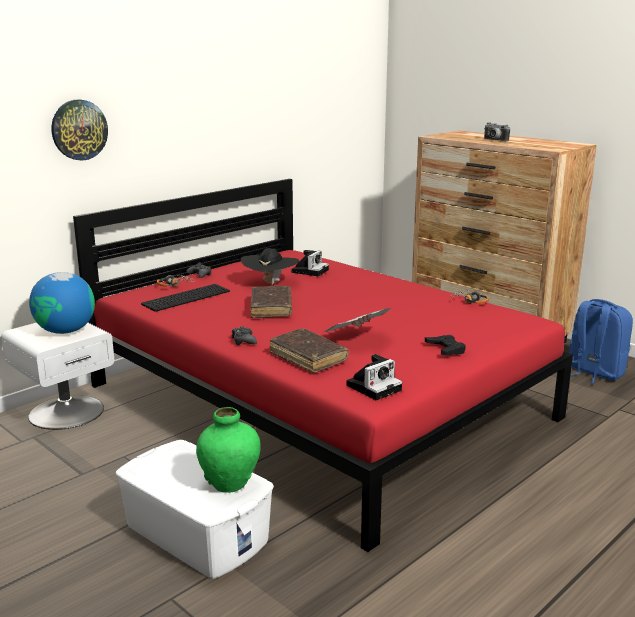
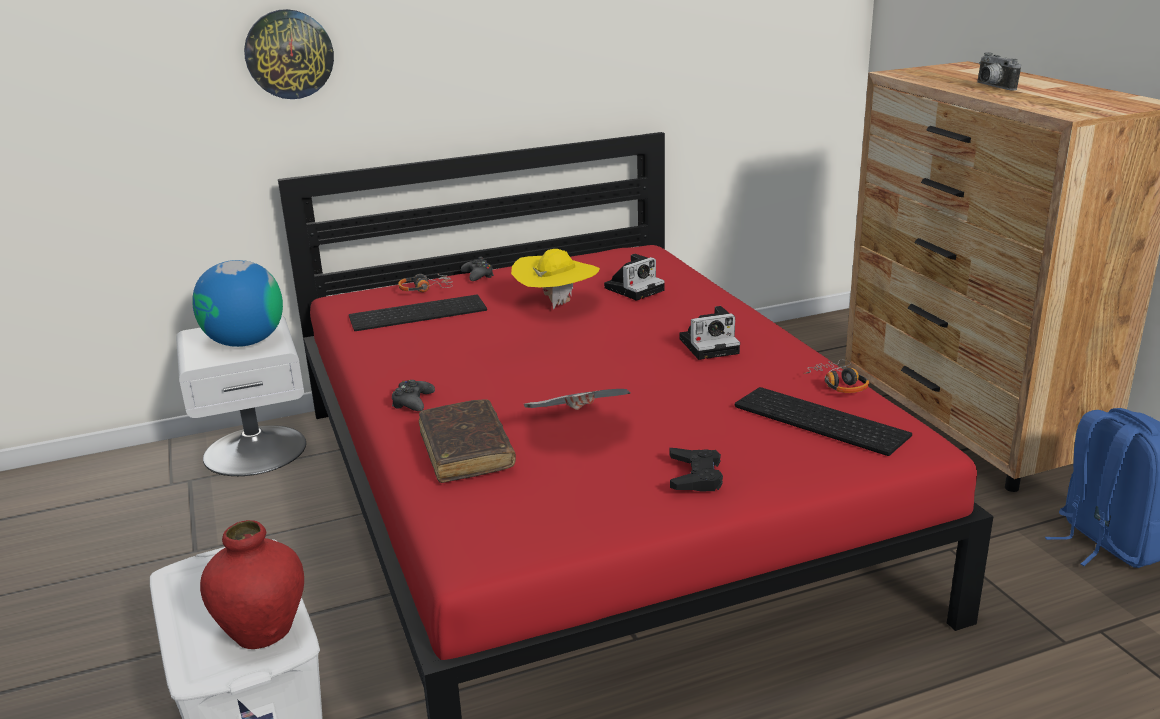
camera: 25 degrees right, 5 degrees up
(230, 483) = (263, 633): green vase -> red vase
(270, 283) = (557, 304): black hat -> yellow hat
(271, 308) = (509, 349): brown book -> none
(374, 387) = (505, 529): camera -> camera (711, 345)
(477, 318) = (817, 421): none -> keyboard

